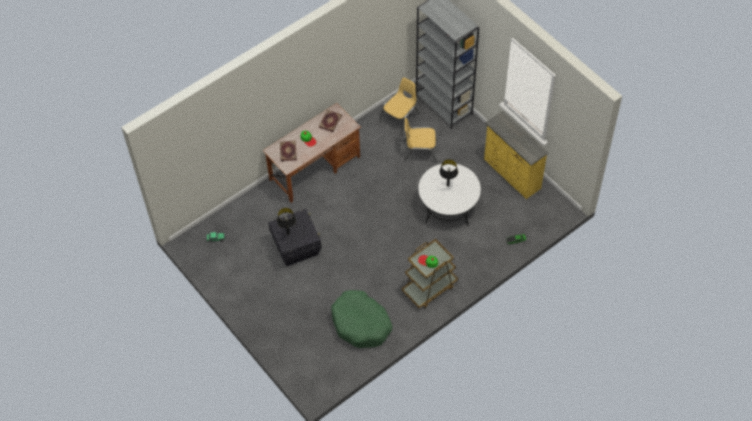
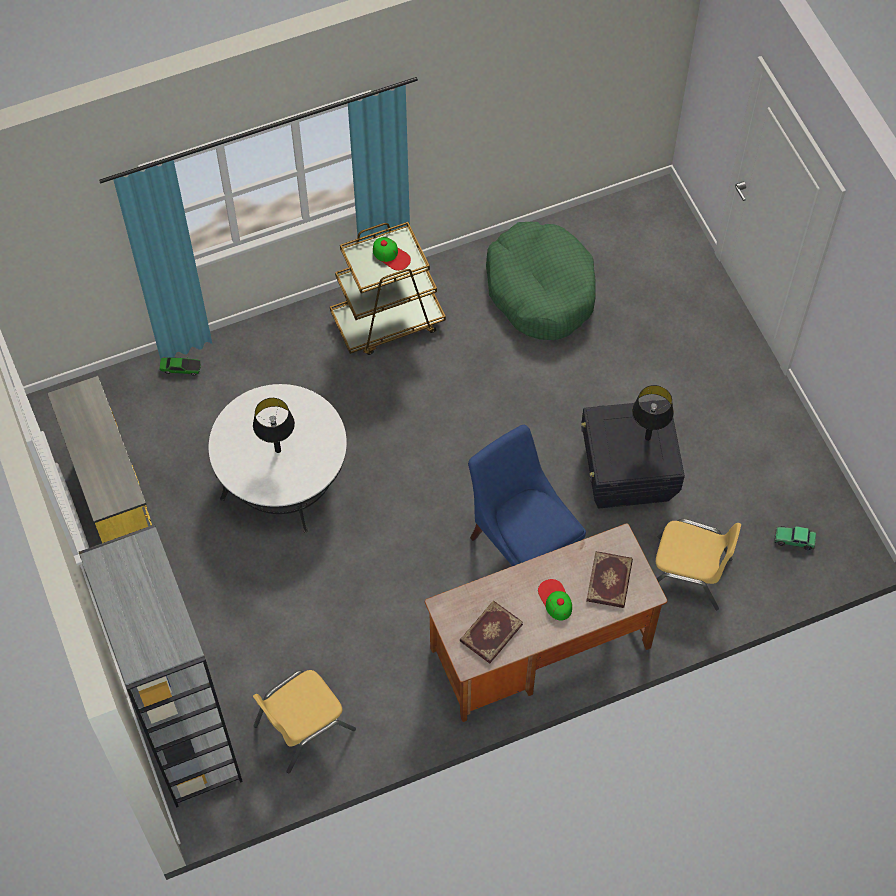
camera: 165 degrees left, 5 degrees up
(334, 206) = (522, 543): none -> blue chair
(420, 151) = (290, 625): yellow chair -> yellow chair (688, 574)

